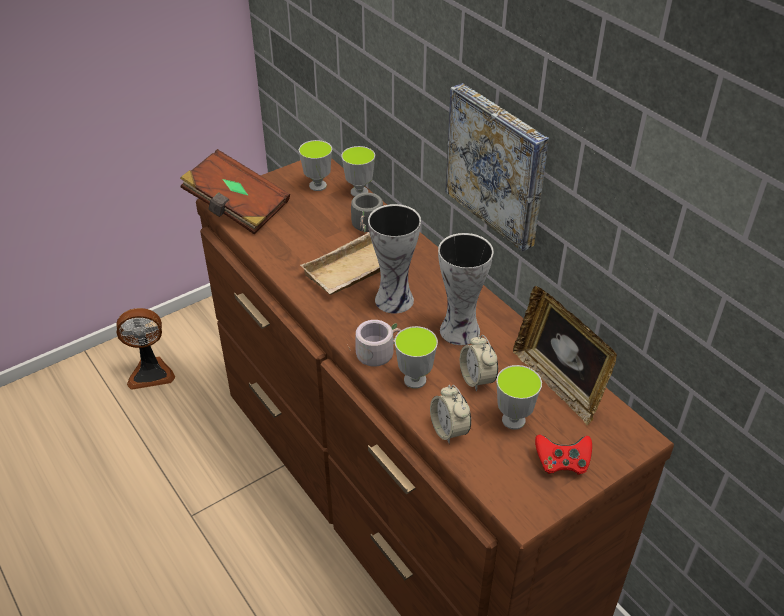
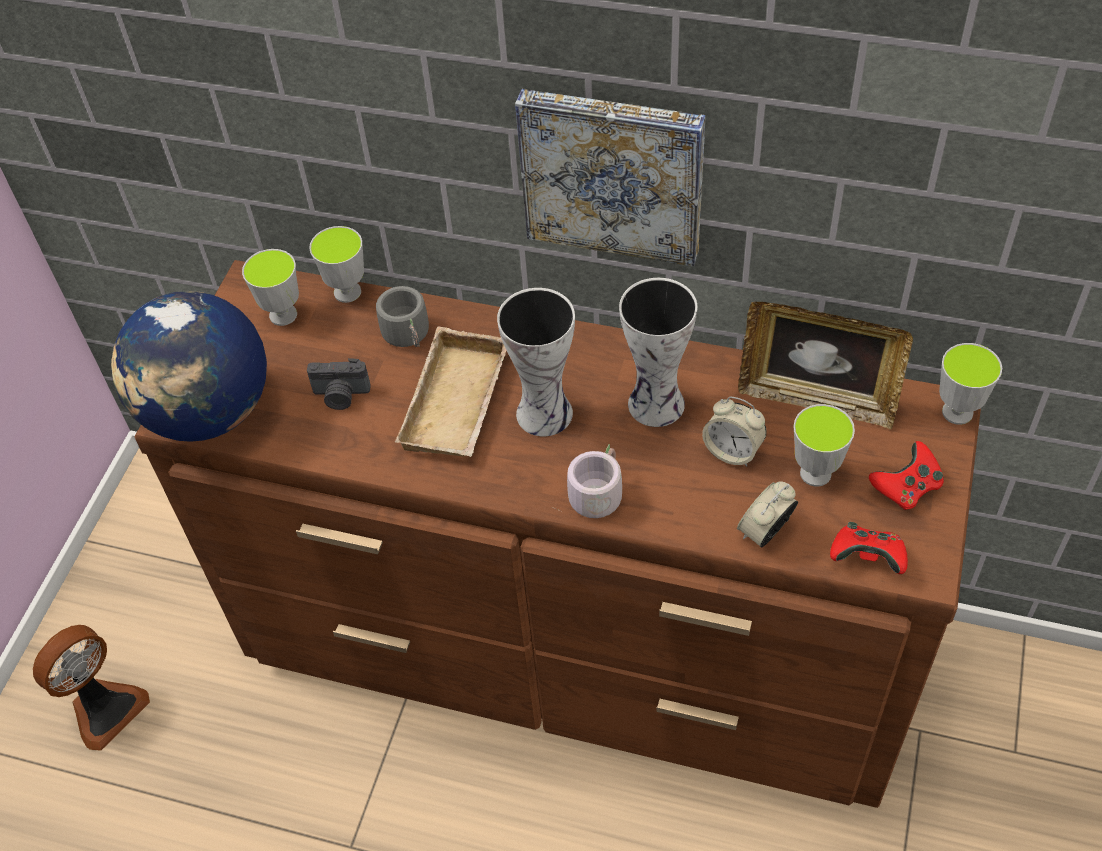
camera: 35 degrees left, 10 degrees up
(237, 208) = (208, 413): brown book -> globe
(304, 234) = (341, 396): none -> camera
(415, 380) = (670, 498): cup -> cup (957, 412)
(449, 430) = (765, 532): alarm clock -> alarm clock turned 105 degrees clockwise
(495, 483) = (867, 558): none -> red game controller

